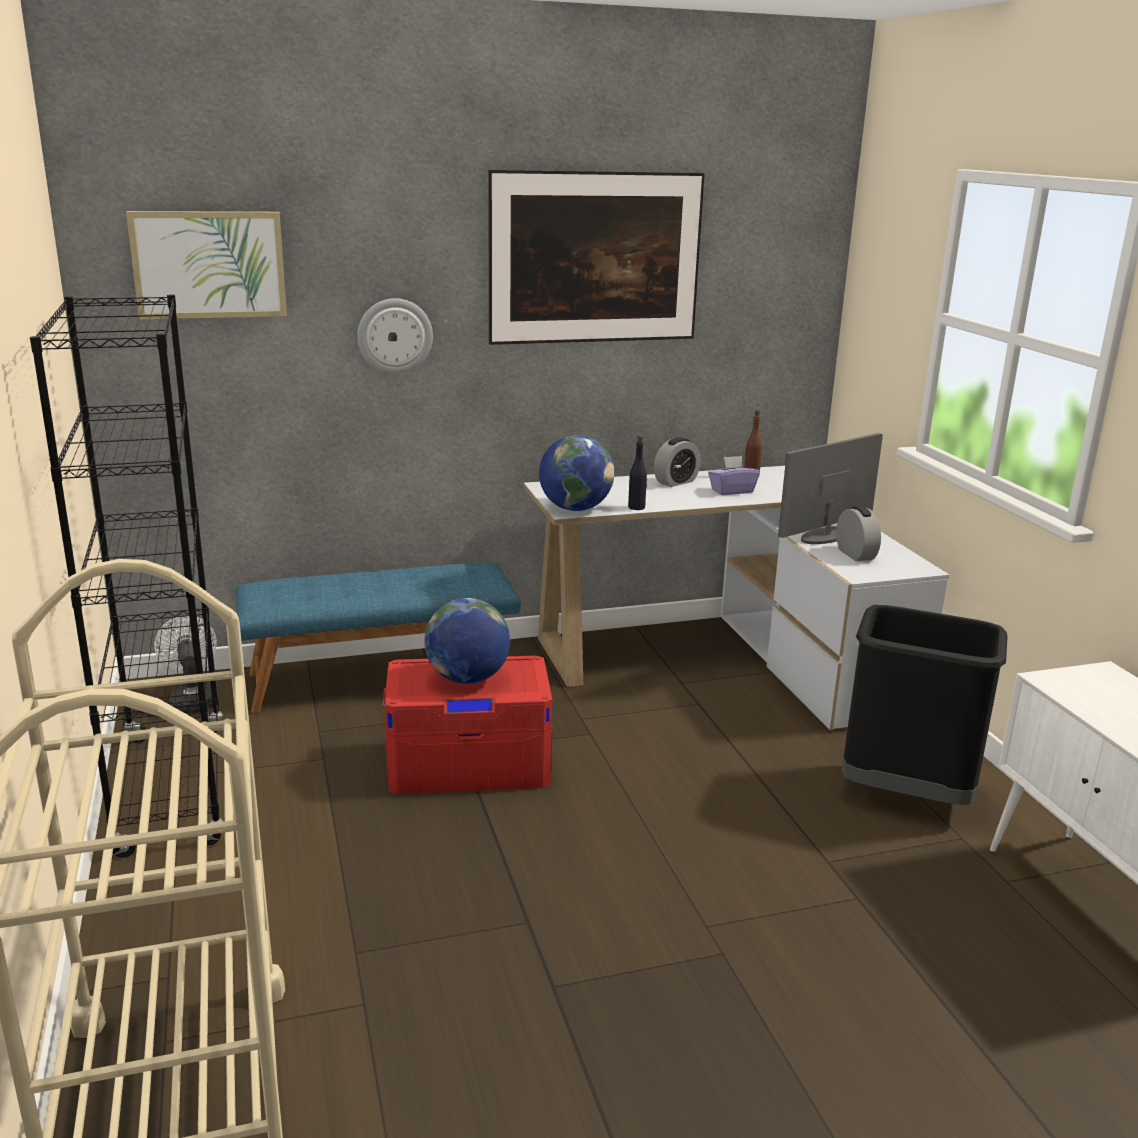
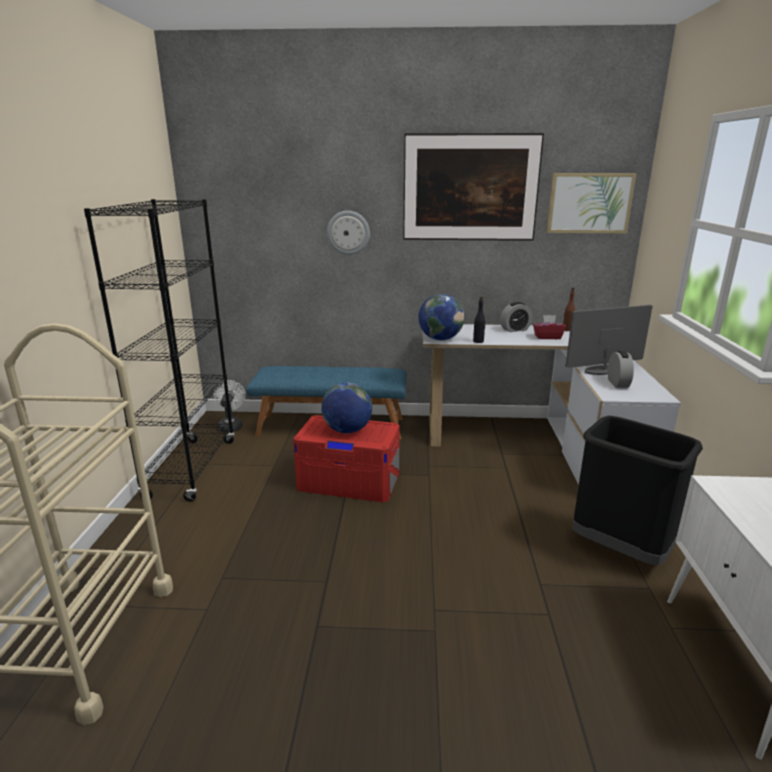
camera: 20 degrees right, 0 degrees up
(209, 264) = (248, 189): picture -> picture (589, 203)
(732, 491) = (547, 337): purple tissue box -> red tissue box

